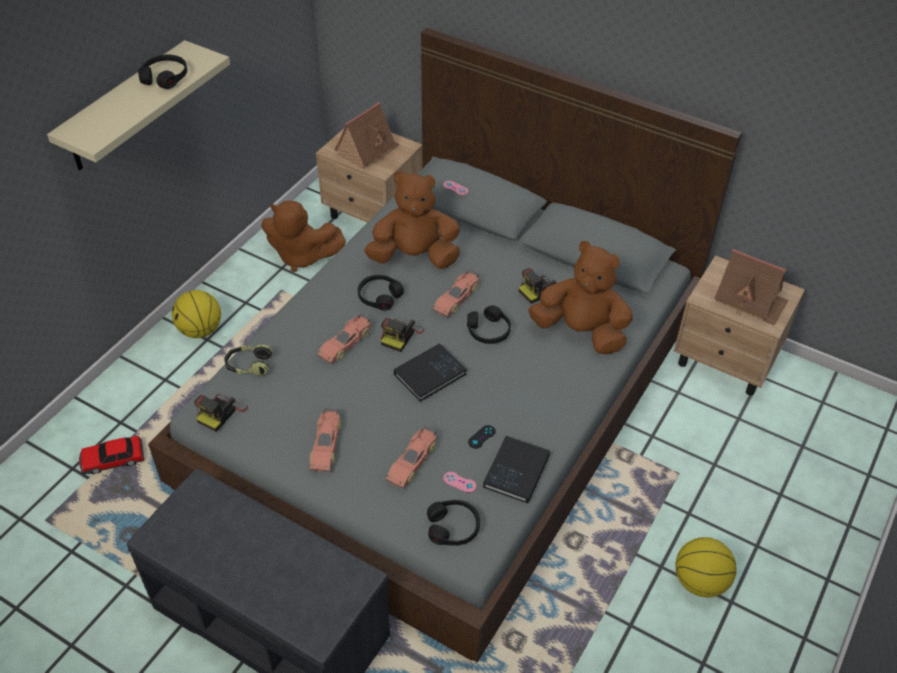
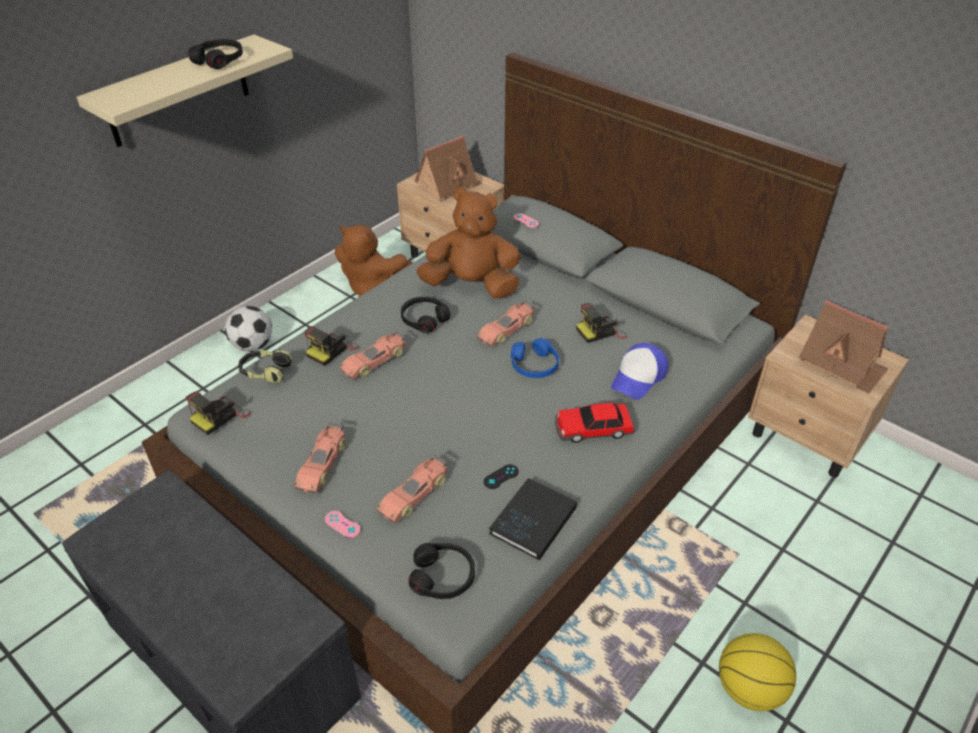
camera: 10 degrees right, 5 degrees down
(112, 460) = (123, 460): toy car -> toy car (592, 429)
(200, 330) = (253, 345): basketball -> football
(401, 335) = (437, 359): camera -> camera (332, 350)
(430, 374) = (458, 402): black book -> none
(459, 482) = (463, 525): pink game controller -> pink game controller (342, 524)
(488, 331) = (534, 365): black headphones -> blue headphones
(581, 332) = (638, 377): brown plush toy -> cap

